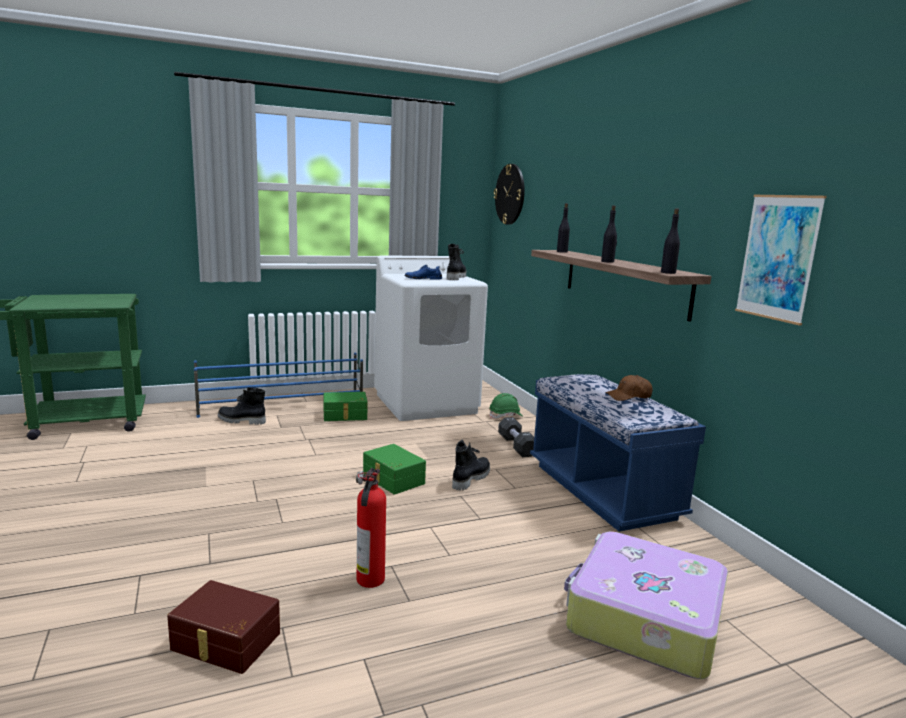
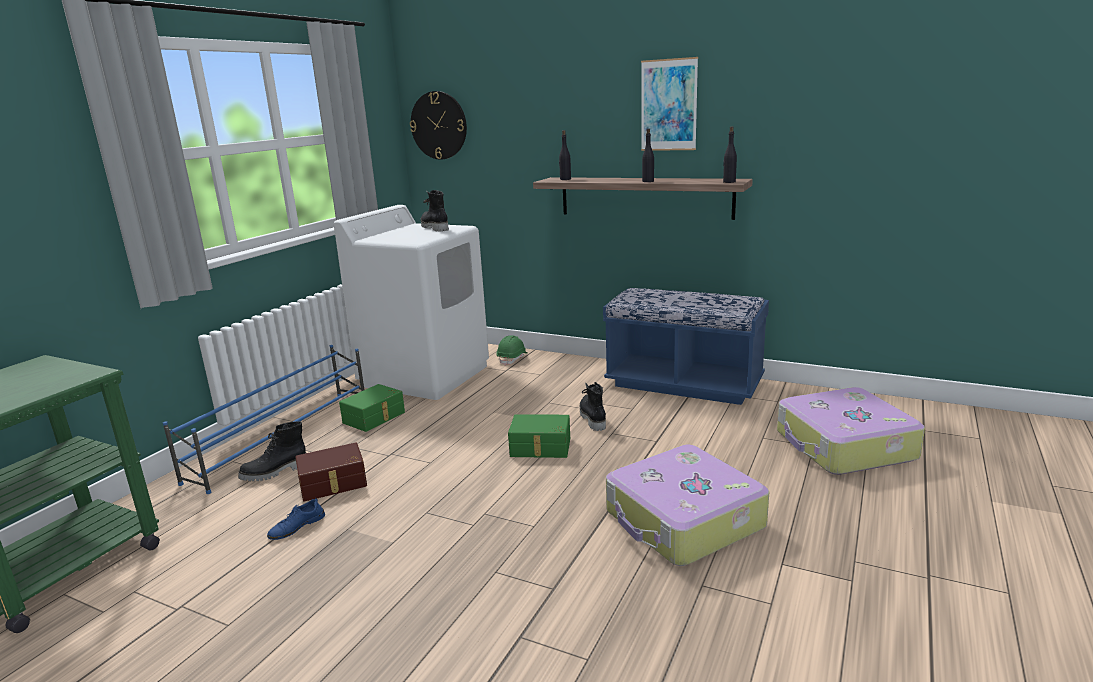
camera: 40 degrees left, 5 degrees up
(225, 642) = (692, 621): brown storage box -> brown storage box (333, 484)
(369, 580) = (683, 521): fire extinguisher -> suitcase
(423, 278) = (415, 236): blue shoe -> blue shoe (297, 527)
(516, 446) = (571, 379): black dumbbell -> none
(629, 396) = (697, 295): brown cap -> none
(778, 257) = (818, 156): picture -> picture (668, 105)

